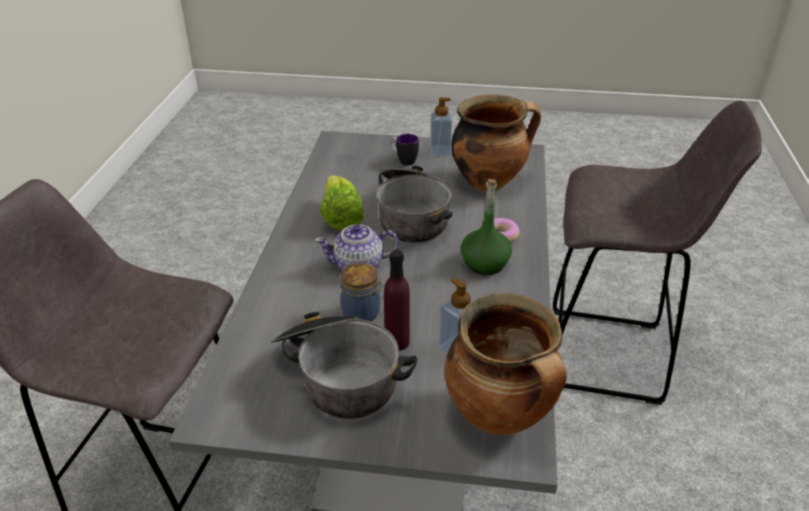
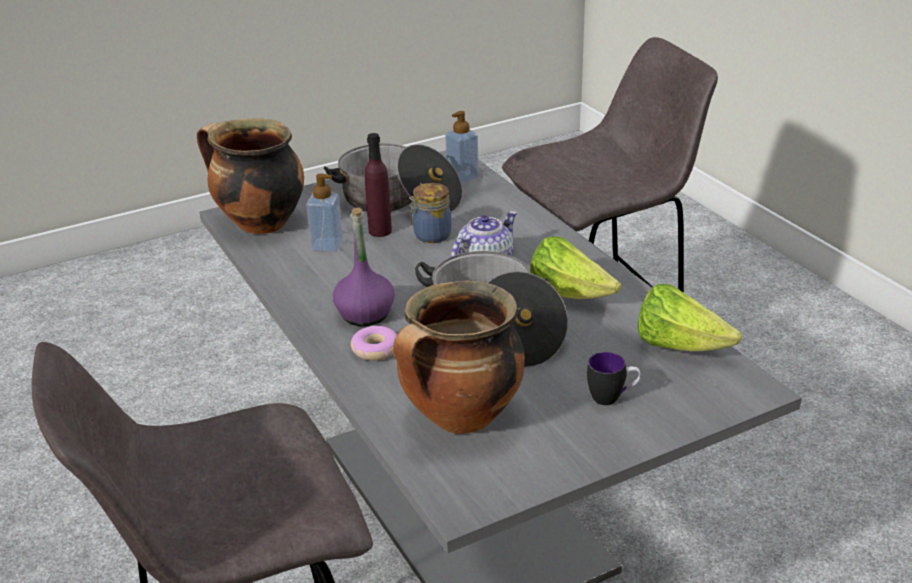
camera: 145 degrees right, 5 degrees down
(332, 167) = (680, 346): none -> lettuce
(440, 151) = (588, 441): soap dispenser -> soap dispenser (462, 177)
(485, 263) = (365, 314): green bottle -> purple bottle

